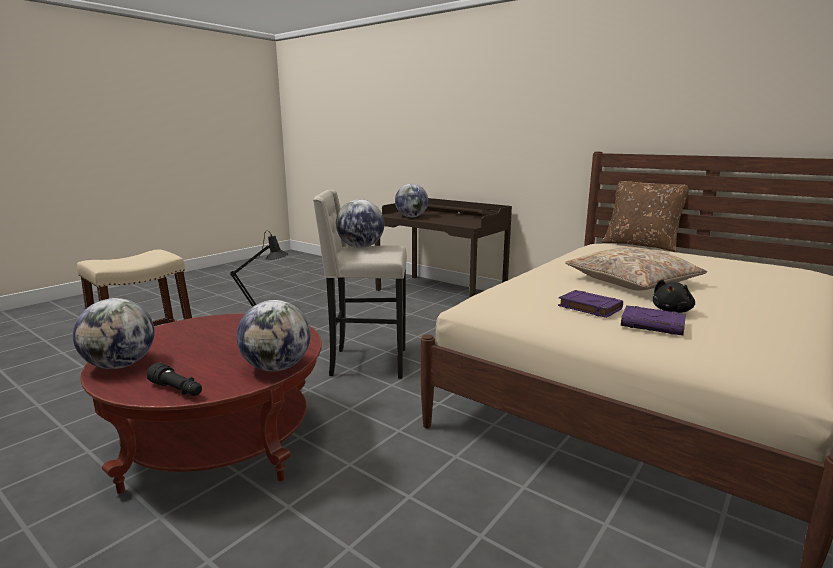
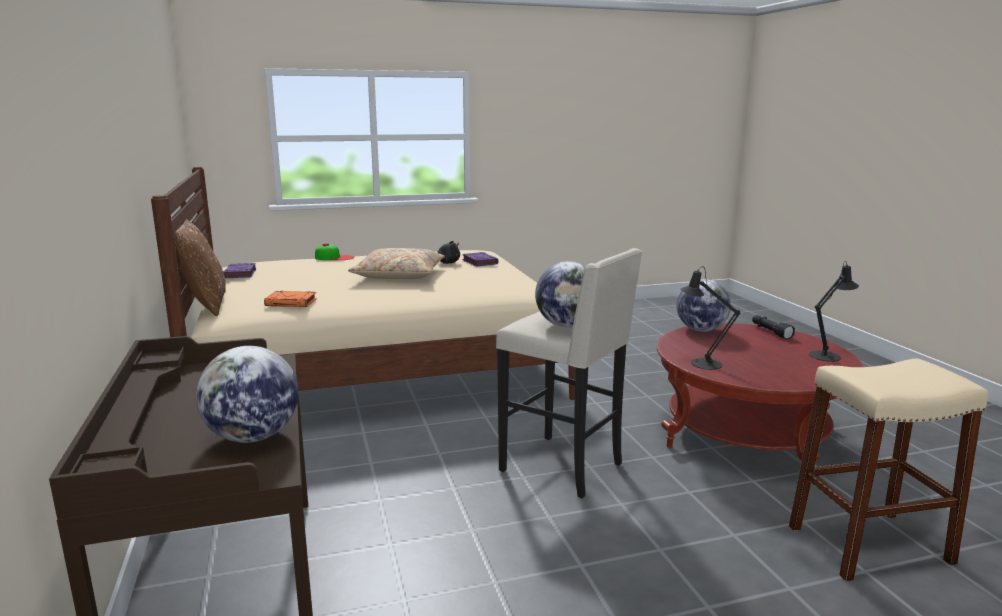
camera: 145 degrees left, 0 degrees up
(121, 365) = (827, 355): globe -> black table lamp
(589, 307) = (484, 271): purple book -> purple book (240, 274)
(595, 250) = (291, 302): none -> orange book
(792, 291) = (334, 257): none -> cap

